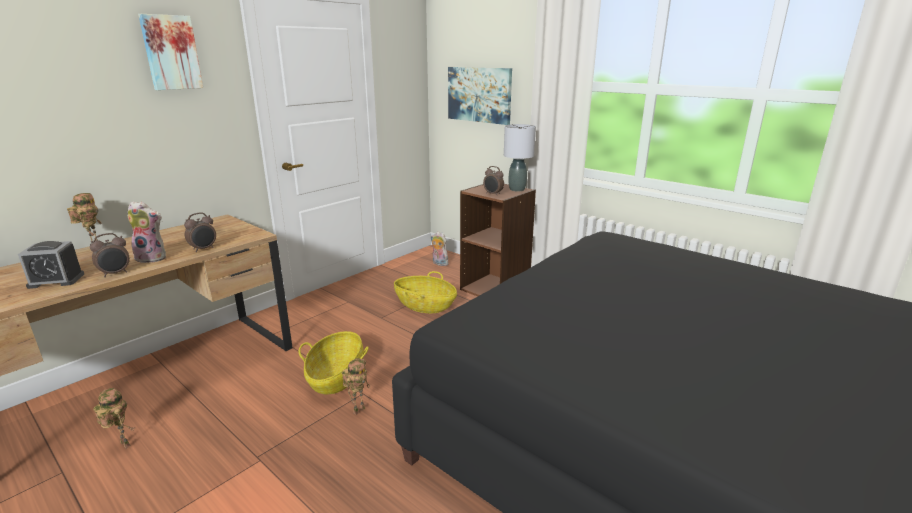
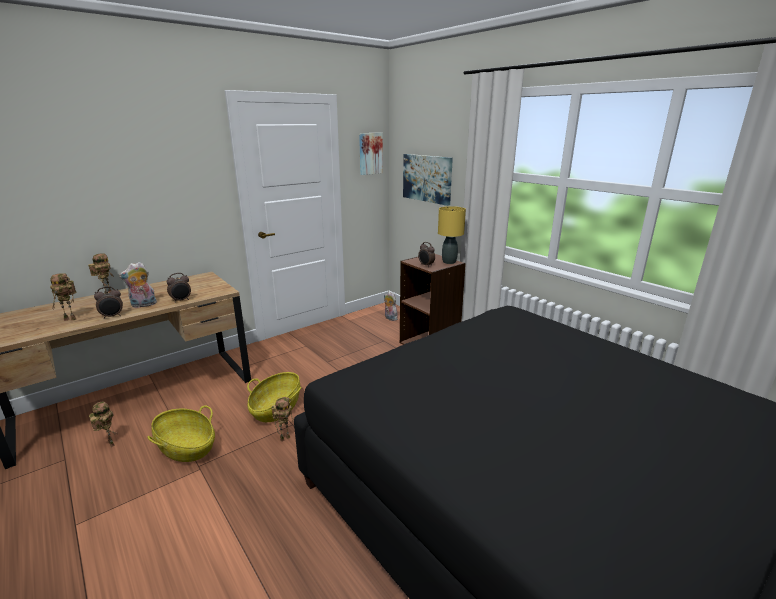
camera: 10 degrees right, 0 degrees up
(56, 280) = (71, 319): alarm clock -> toy robot
(153, 258) = (143, 305): plush toy -> plush toy turned 135 degrees clockwise
(171, 52) = (171, 148): picture -> picture (370, 153)
(425, 305) = (366, 354): basket -> basket (186, 448)
(517, 189) = (449, 262): grey table lamp -> yellow table lamp

